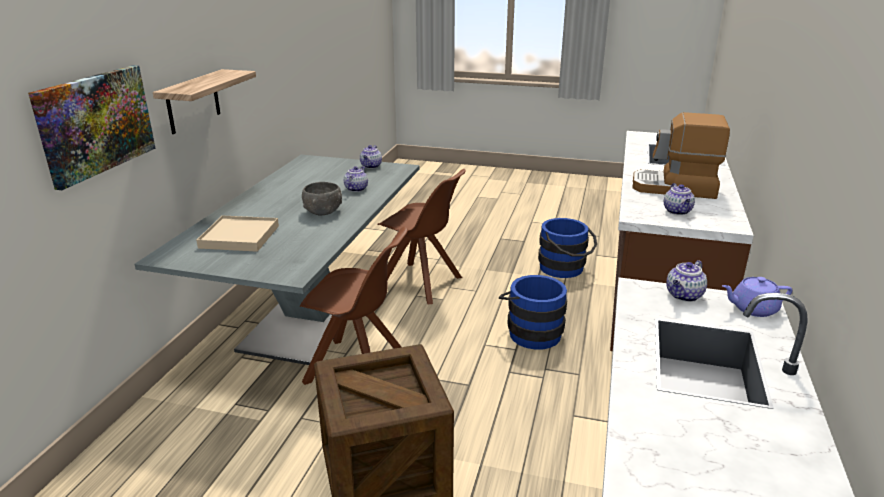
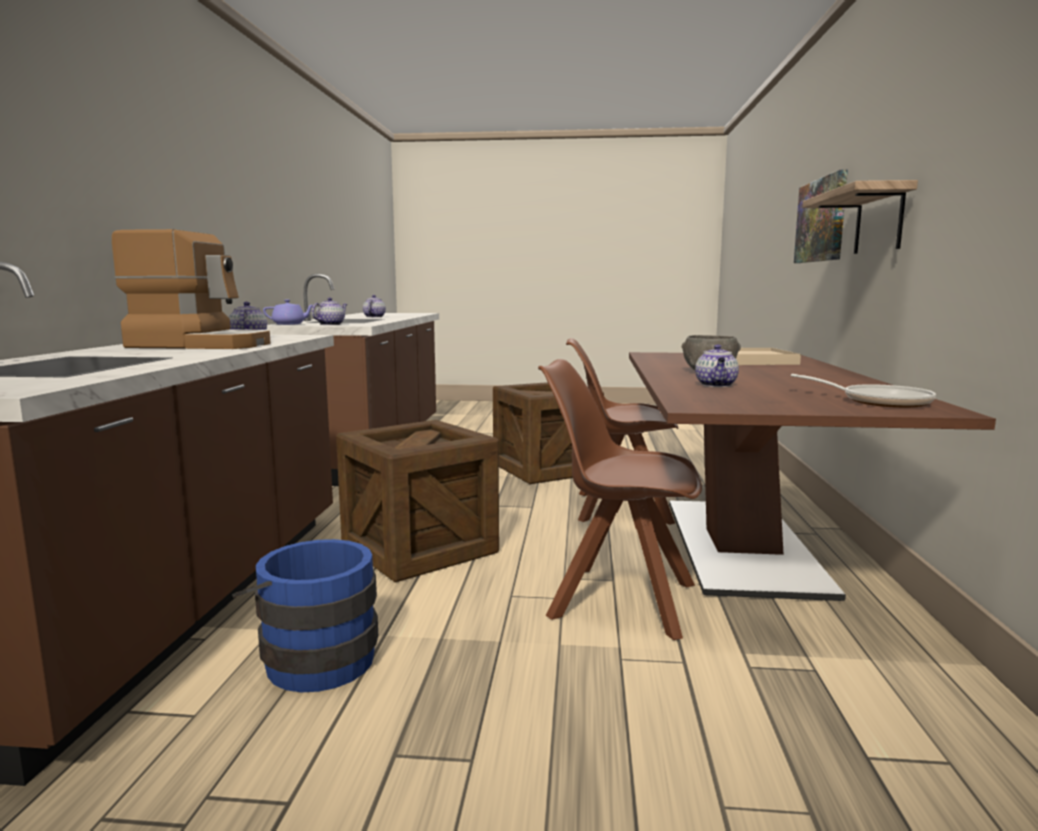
camera: 170 degrees right, 15 degrees down
(312, 314) = (741, 545): grey dining table -> brown dining table
(313, 167) = (879, 401): none -> frying pan
(371, 166) = (765, 406): teapot -> teapot (374, 317)
(531, 332) = (419, 549): blue bucket -> crate

